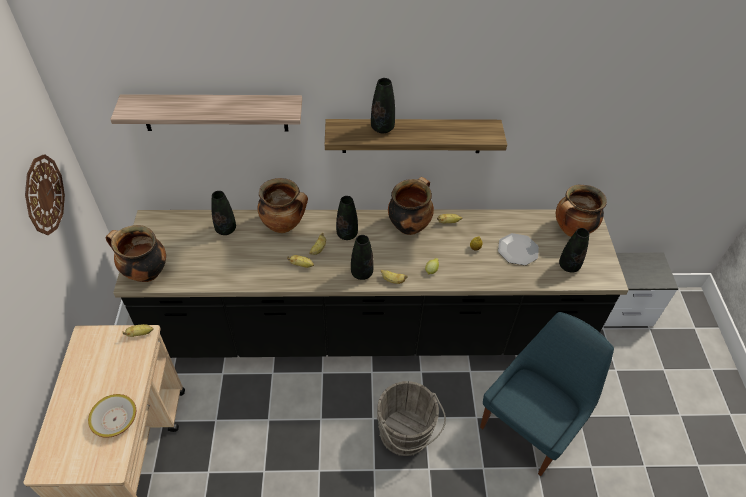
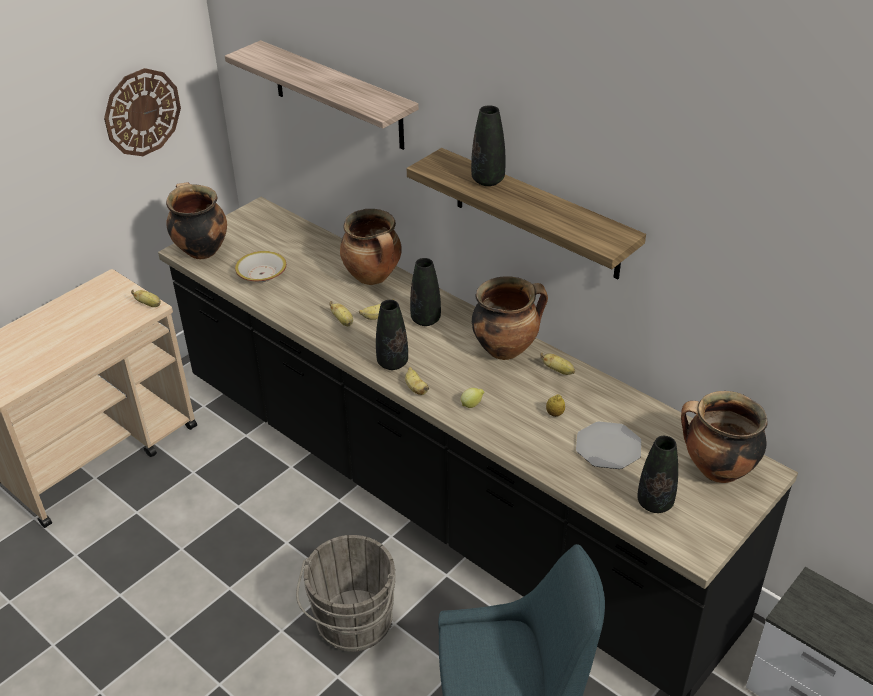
camera: 45 degrees right, 10 degrees down
(115, 419) = (50, 357): bowl -> bowl (261, 274)
(226, 229) = (314, 252): black vase -> none

